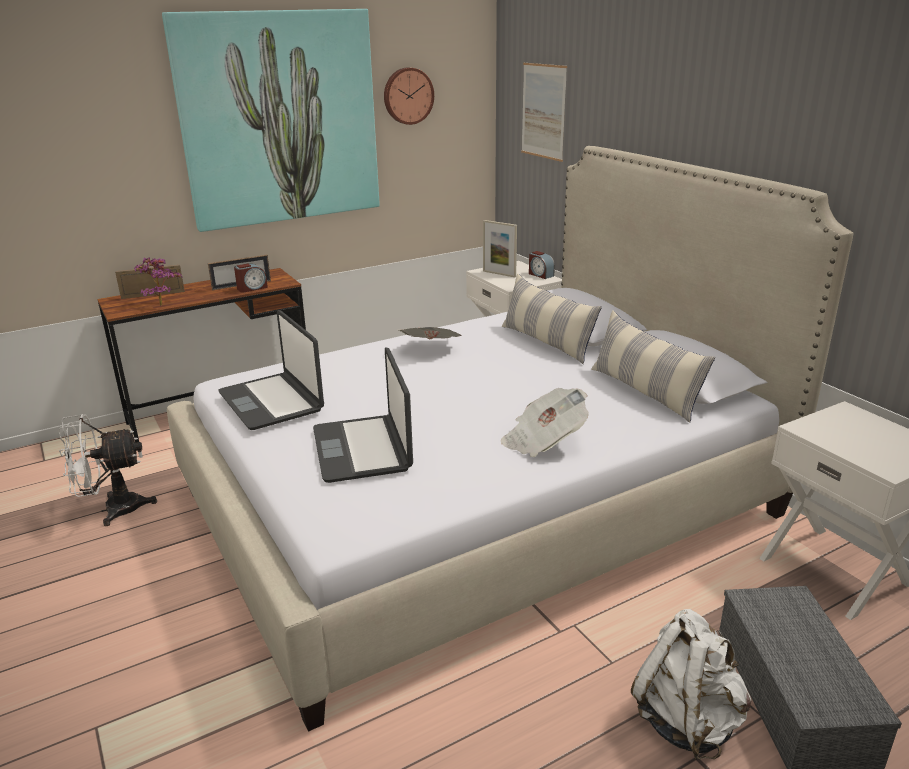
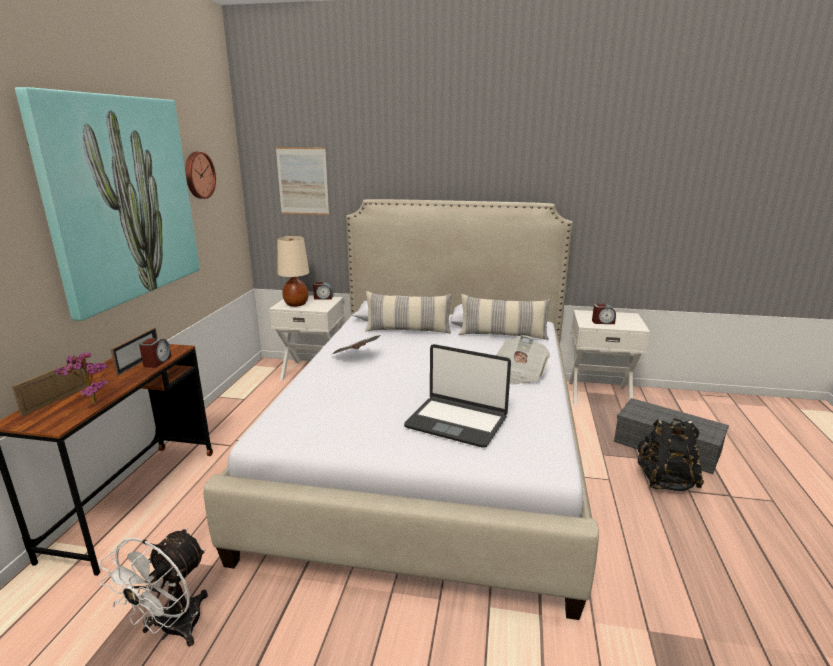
camera: 50 degrees left, 5 degrees down
(272, 402) = (338, 427): laptop -> none
(499, 274) = (296, 304): picture frame -> beige table lamp
(687, 721) = (664, 481): white backpack -> black backpack
(842, 436) = (603, 322): none -> alarm clock

